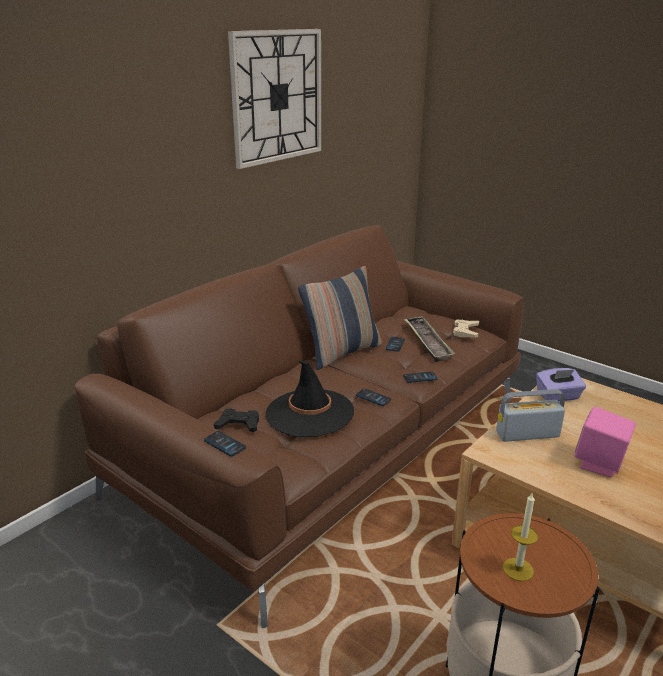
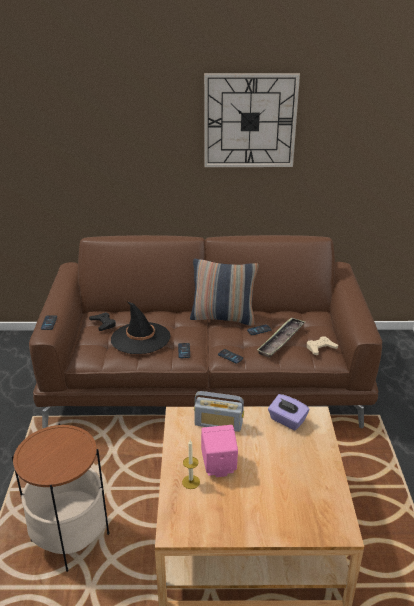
camera: 50 degrees right, 5 degrees up
(518, 569) = (44, 452): candle -> candle (191, 482)
(527, 434) = (218, 424): radio -> radio turned 150 degrees clockwise

